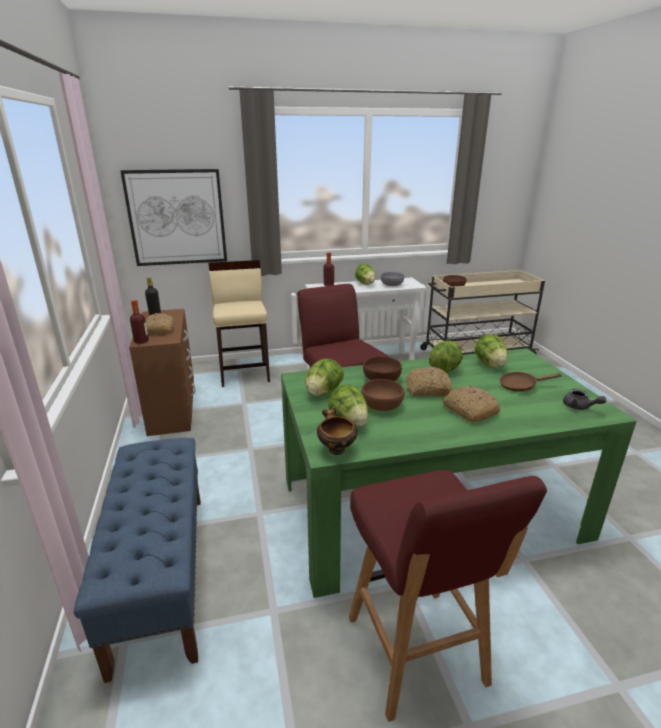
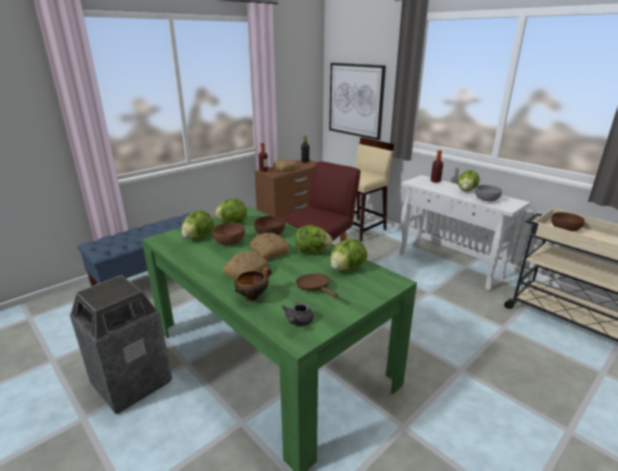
camera: 60 degrees right, 0 degrees up
(335, 449) = (164, 240): bowl -> bowl (253, 297)
(416, 653) = (131, 382): red stool -> trash can

